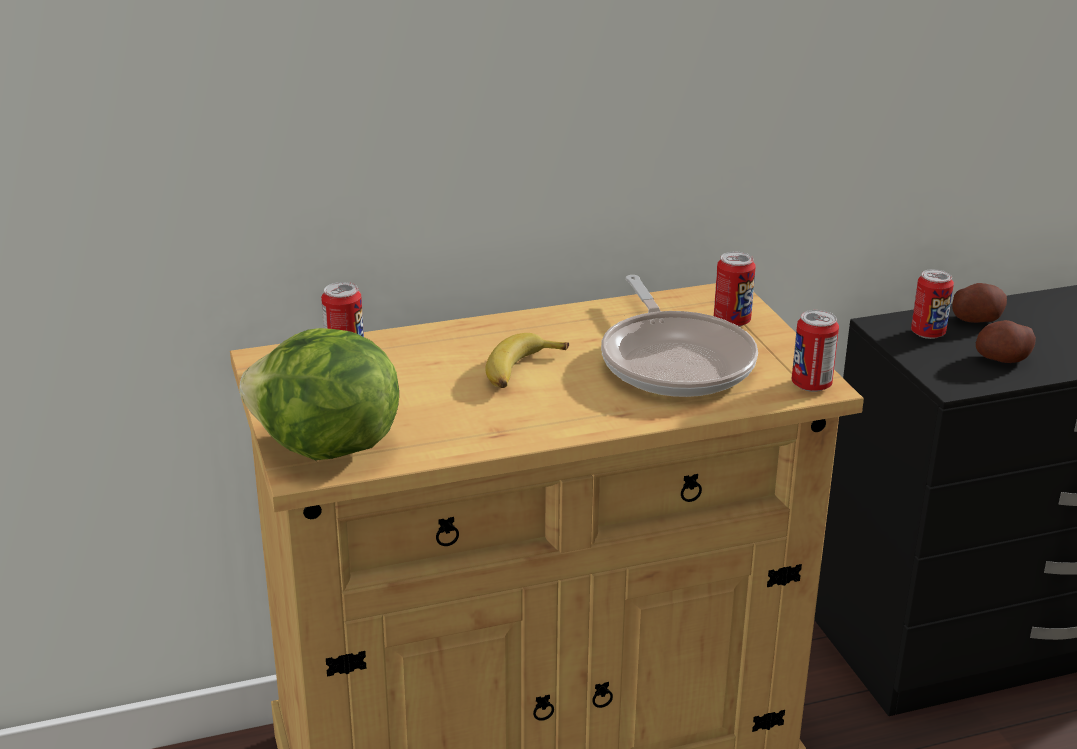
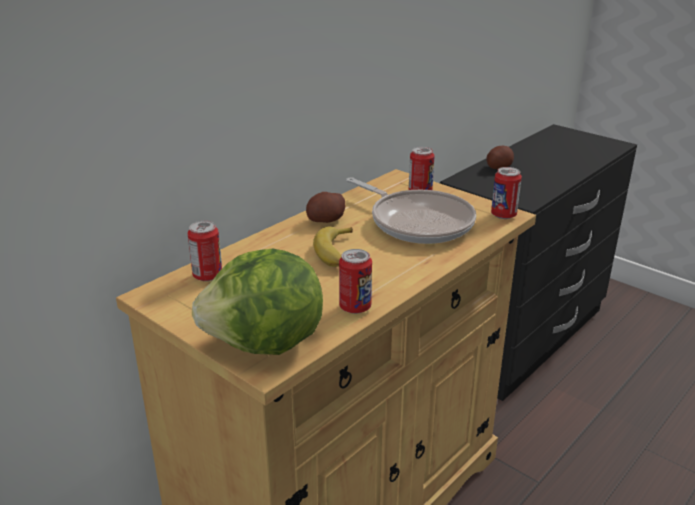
camera: 30 degrees left, 0 degrees up
(927, 333) = (485, 179): can -> can (355, 307)
(1002, 359) = (533, 183): potato -> potato (326, 220)

